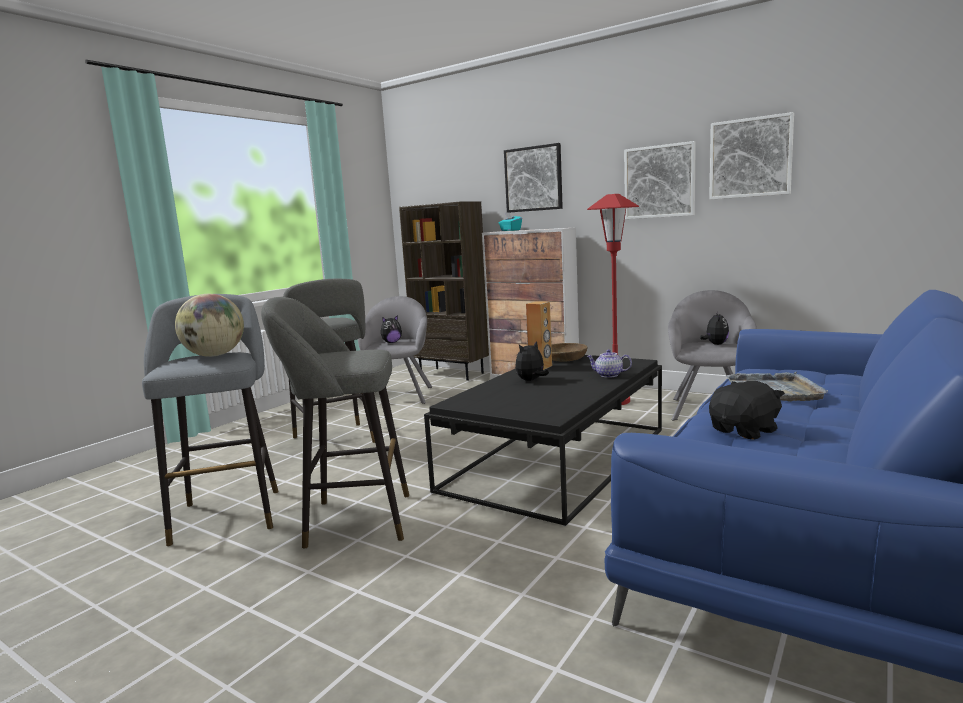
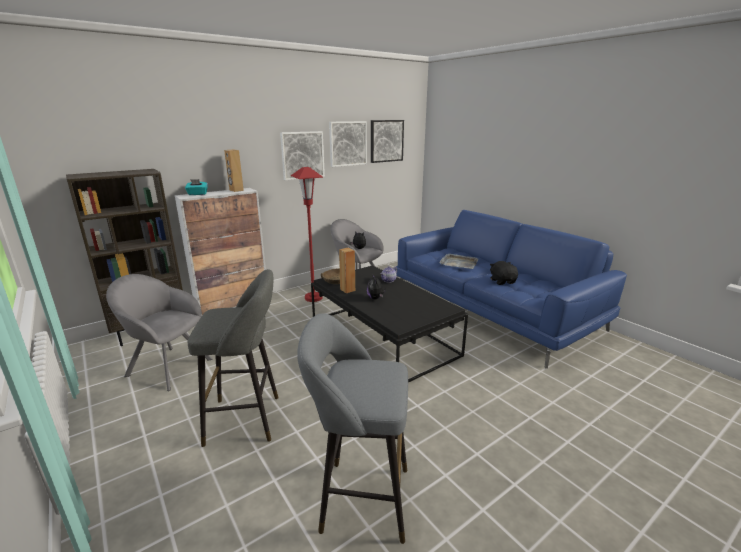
camera: 70 degrees left, 10 degrees up
(214, 355) = (357, 373): globe -> none
(351, 520) = (416, 427): grey stool -> none
(391, 342) = (162, 321): plush toy -> none
(533, 179) = (206, 149): picture -> picture (386, 141)
(549, 228) = (236, 190): none -> brown speaker

